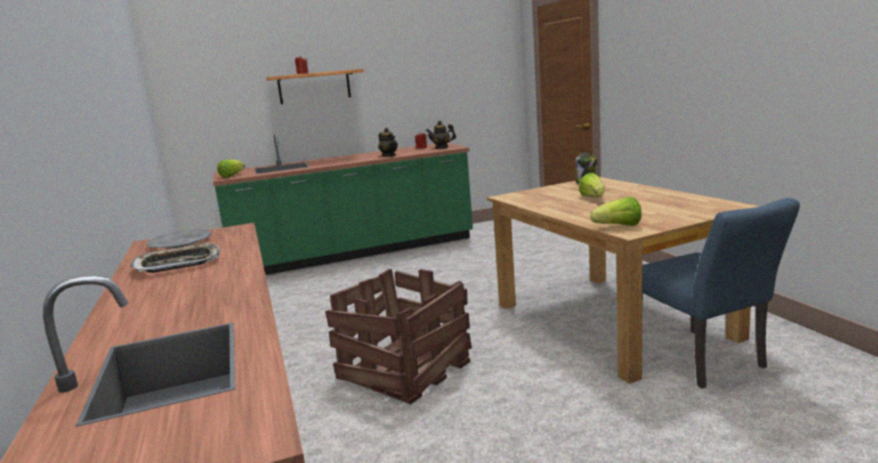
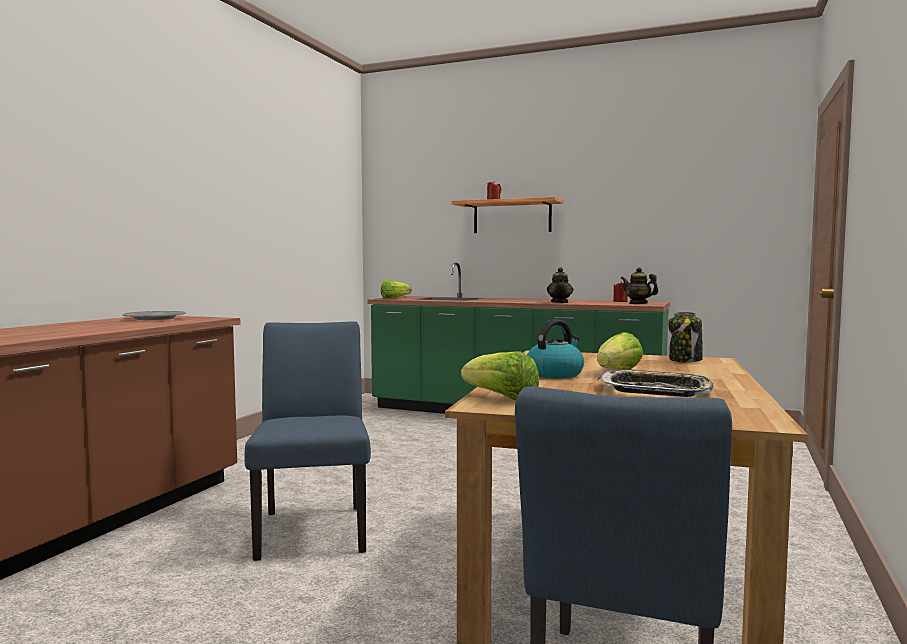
camera: 40 degrees right, 10 degrees down
(178, 264) = (88, 325): tray -> tray (655, 391)
(406, 369) = (313, 526): crate -> blue chair
(575, 207) = (555, 374): none -> kettle

